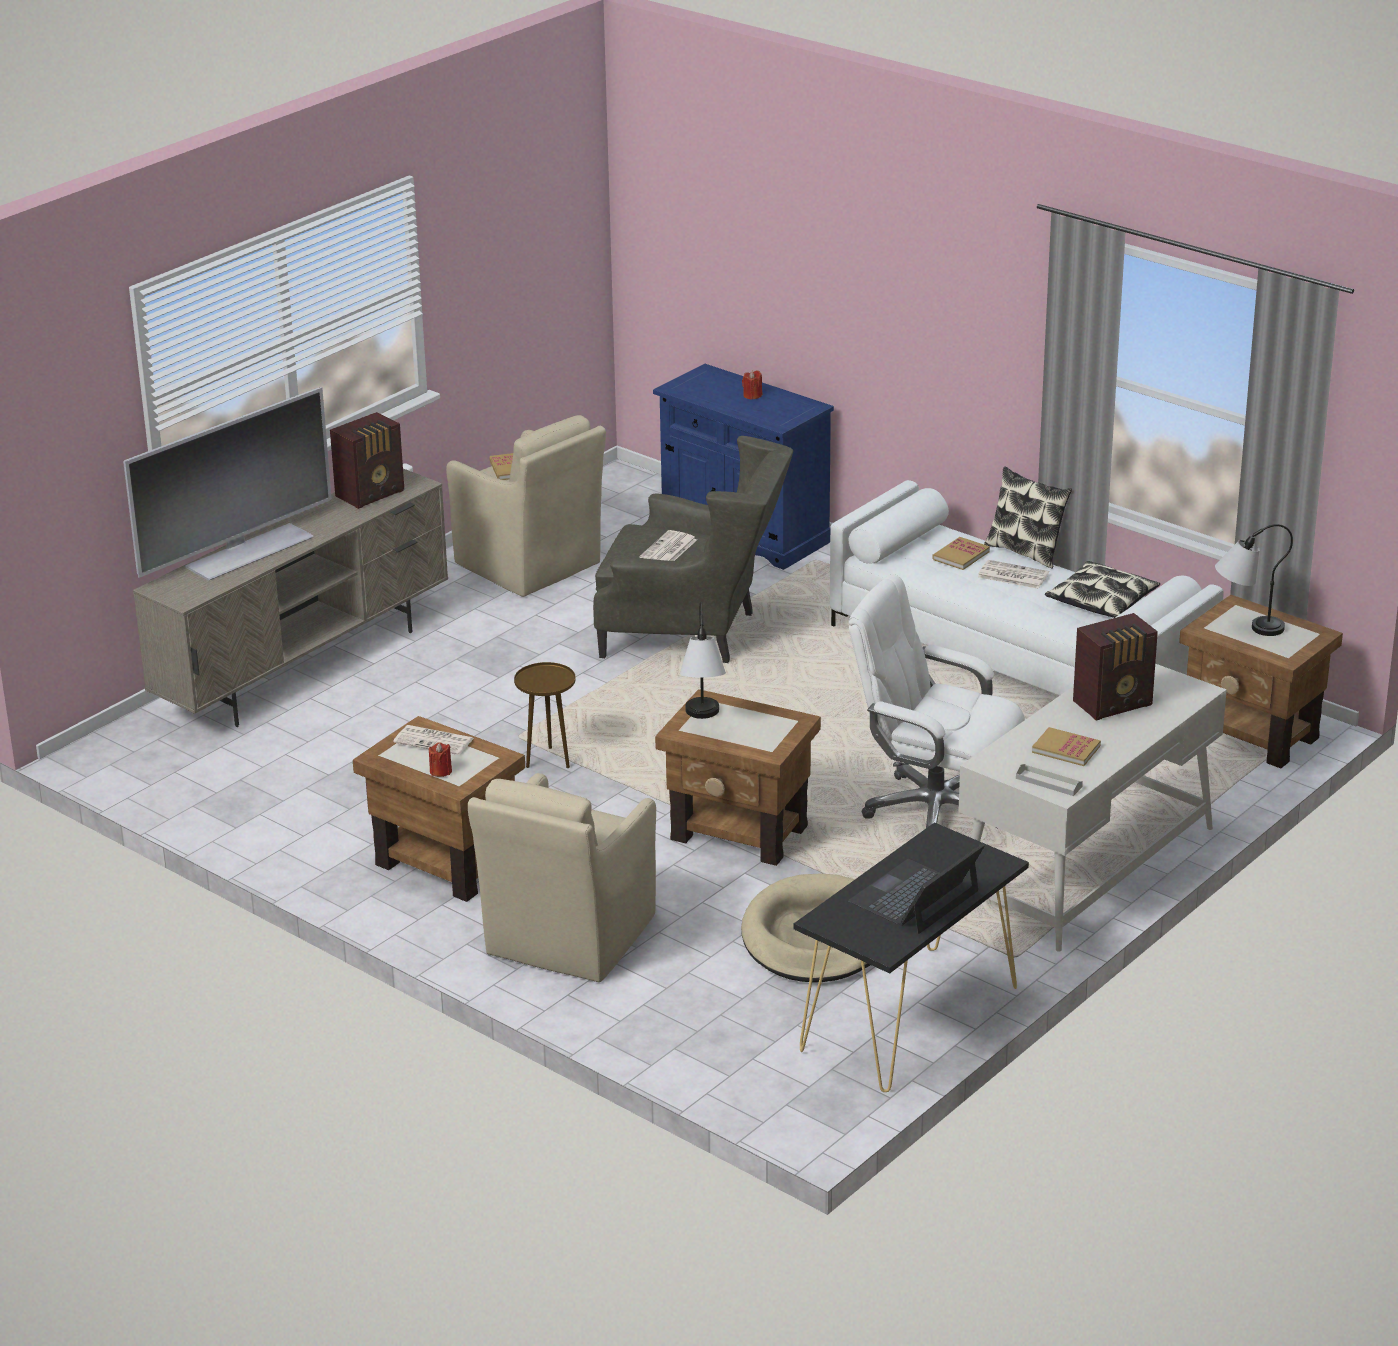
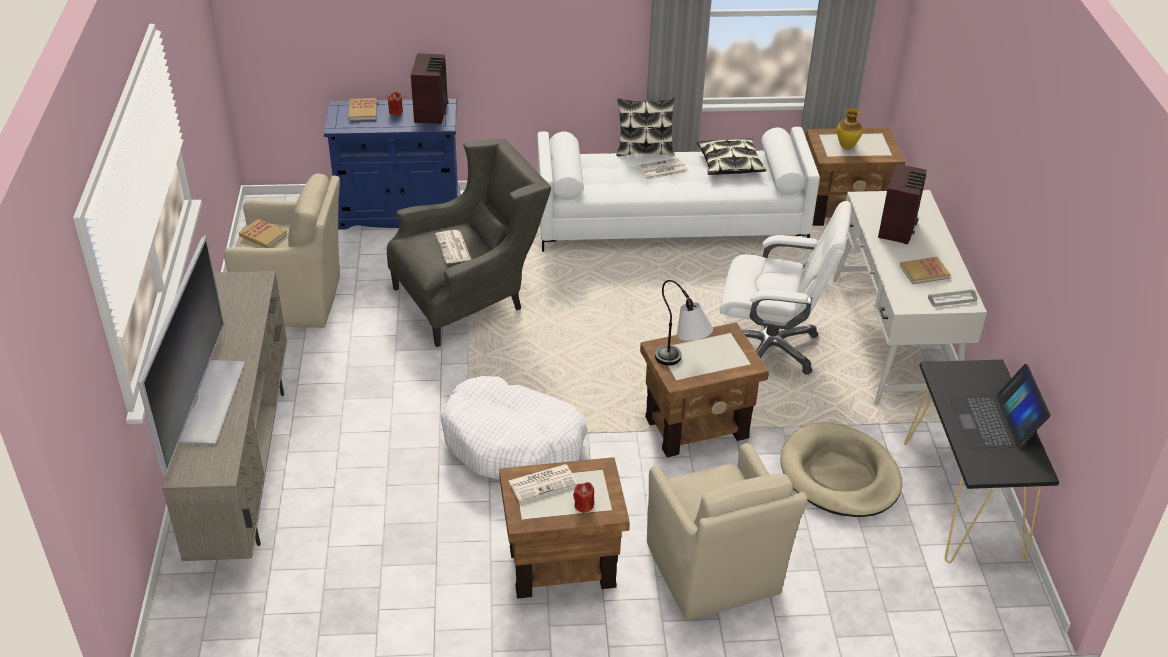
camera: 45 degrees left, 10 degrees up
(372, 494) = (235, 304): radio -> radio (432, 112)
(548, 761) = (513, 443): brown side table -> white dog bed
(933, 810) = (771, 347): white office chair -> white office chair turned 150 degrees counterclockwise
(961, 555) = (616, 169): book -> book (363, 111)
(1245, 628) = (846, 146): table lamp -> vase

